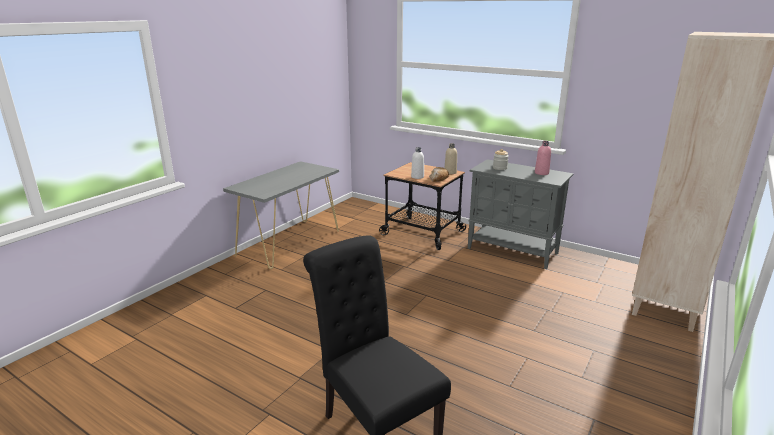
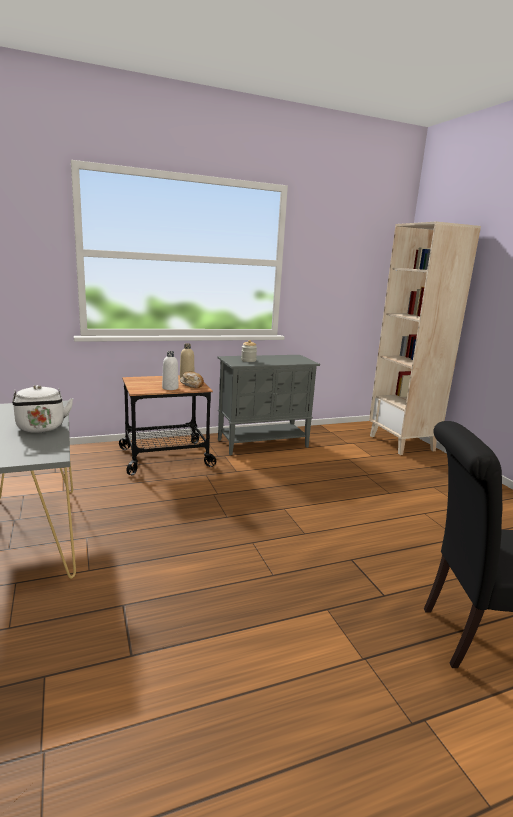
camera: 55 degrees left, 5 degrees down
(291, 180) = (41, 428): none -> white kettle
(541, 173) = (284, 358): pink bottle -> none

